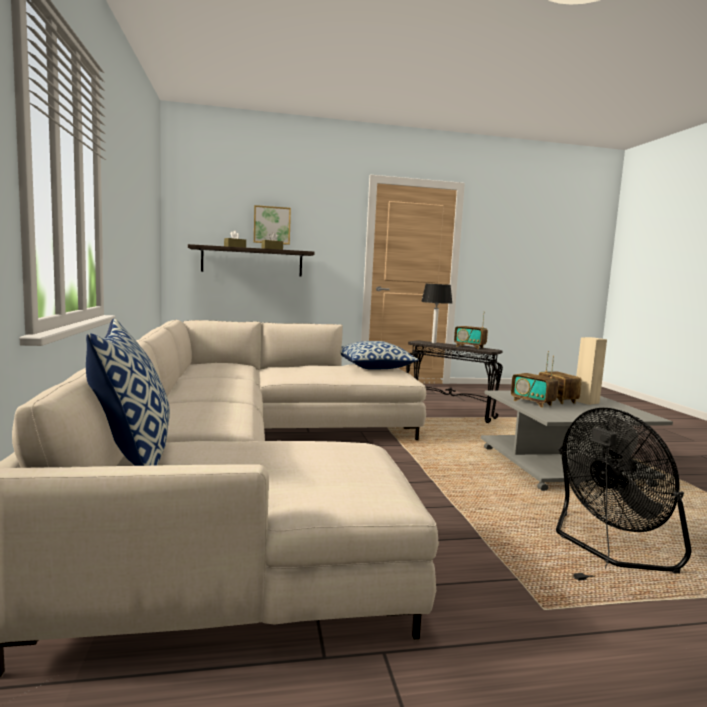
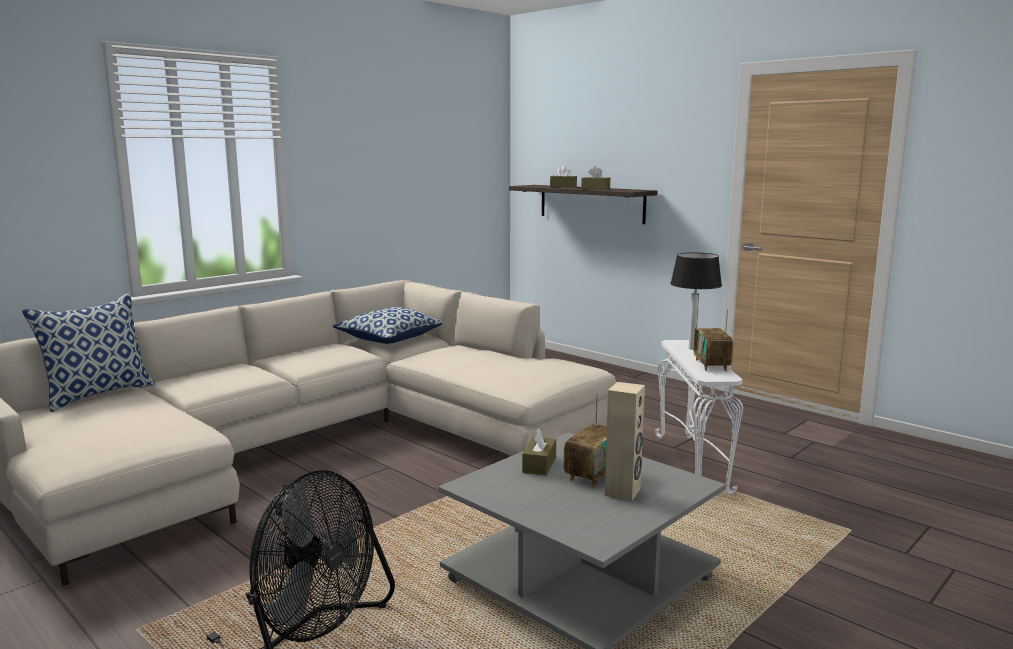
camera: 55 degrees right, 5 degrees up
(272, 225) = (612, 154): picture -> none
(373, 367) = (541, 367): pillow -> pillow (389, 339)
(448, 413) = (692, 464): black side table -> white side table
(532, 403) = (539, 465): radio -> brown tissue box

